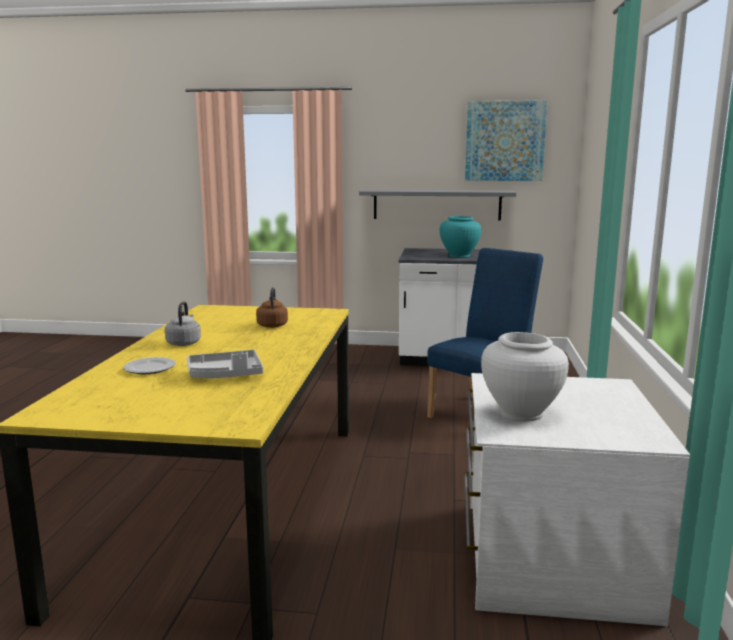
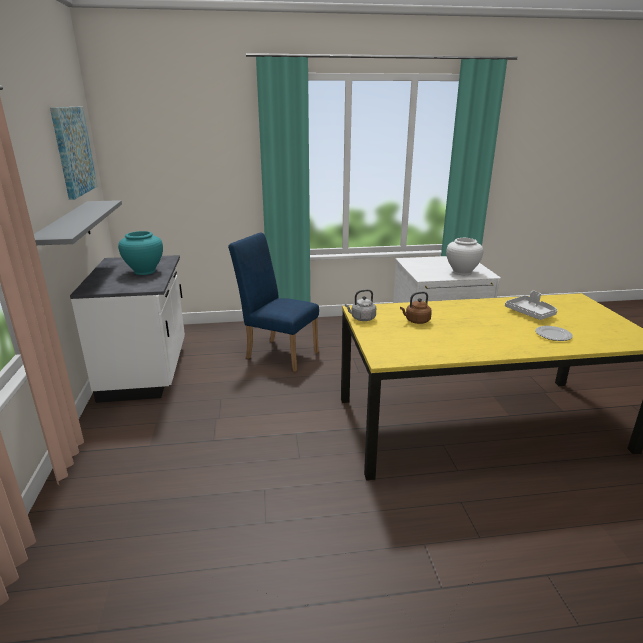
camera: 105 degrees left, 10 degrees up
(184, 343) = (494, 339): grey kettle -> grey kettle (362, 318)

